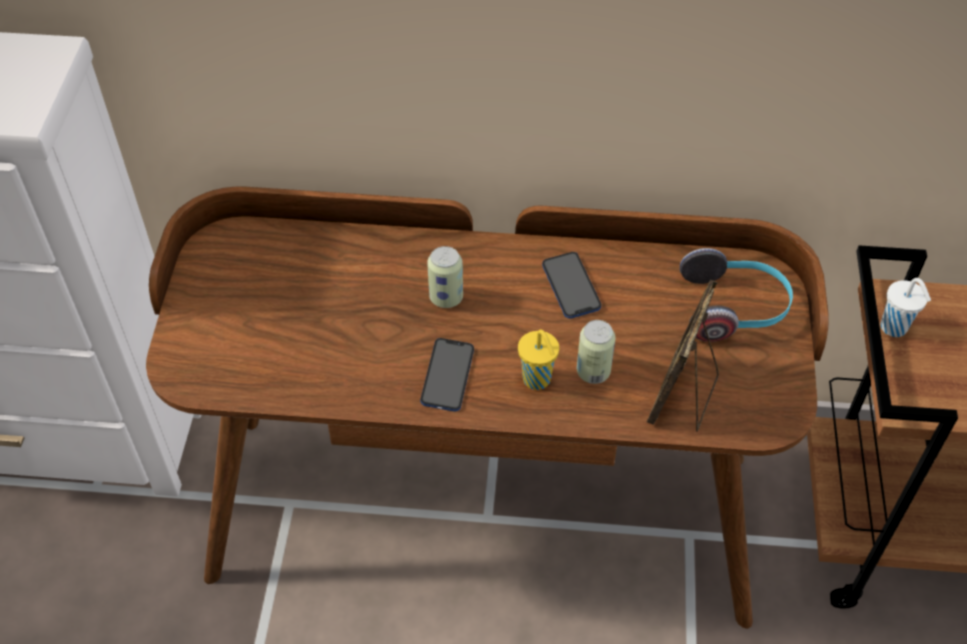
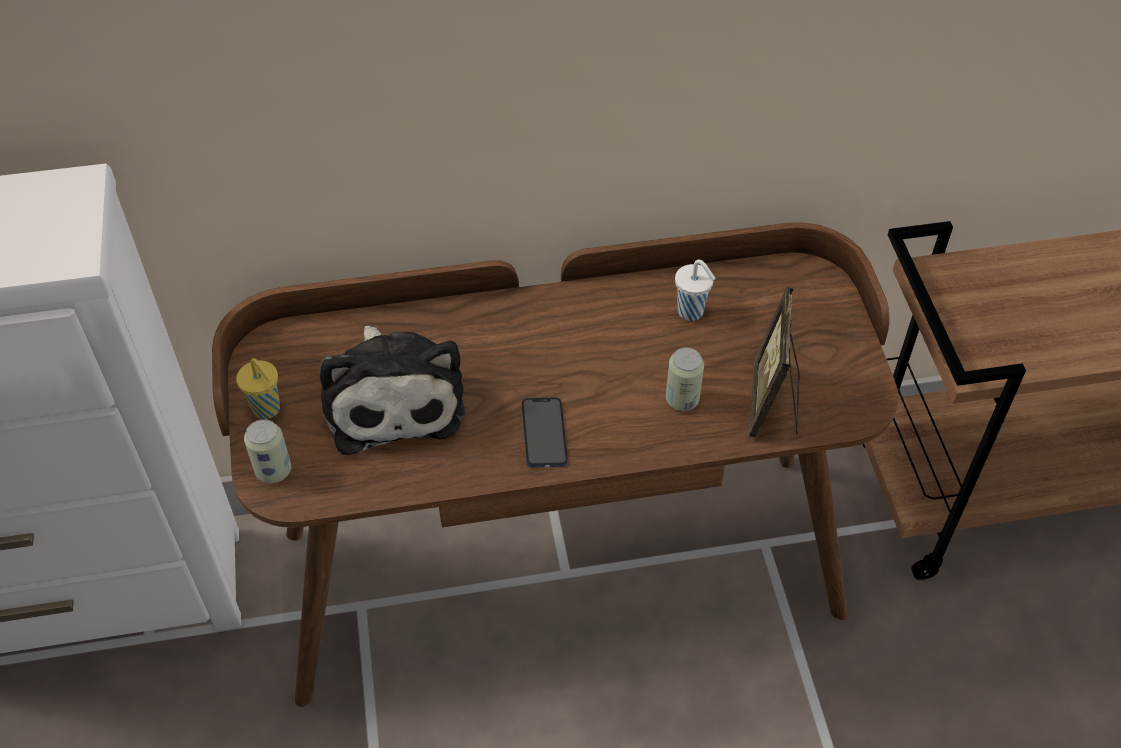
camera: 15 degrees left, 0 degrees up
(318, 311) = (393, 398): none -> plush toy
(446, 298) = (516, 358): can -> can (273, 471)
(537, 380) = (632, 419): yellow cup -> yellow cup (267, 410)
(571, 286) = (633, 322): phone -> none
(733, 309) = (793, 312): headphones -> none
(895, 328) = (940, 300): white cup -> white cup (692, 312)

